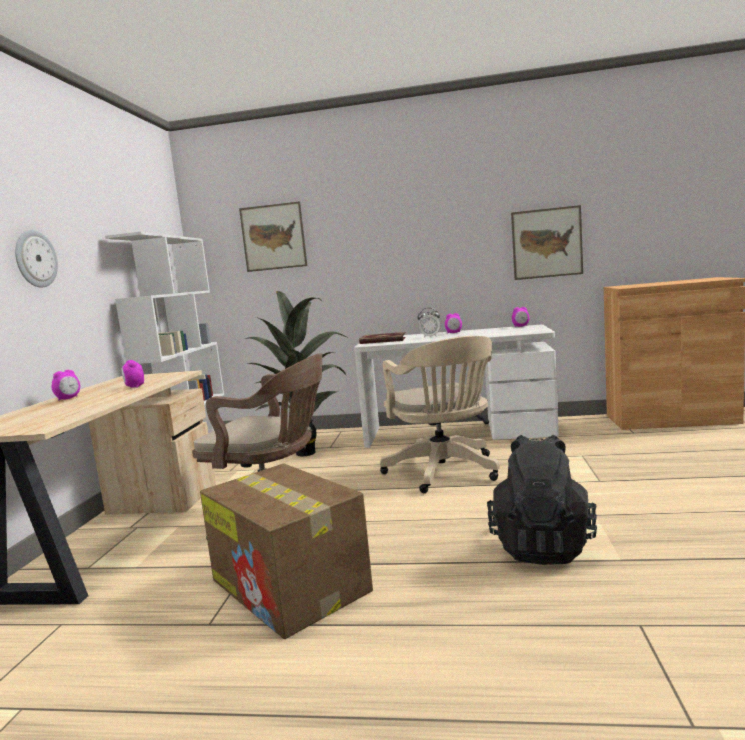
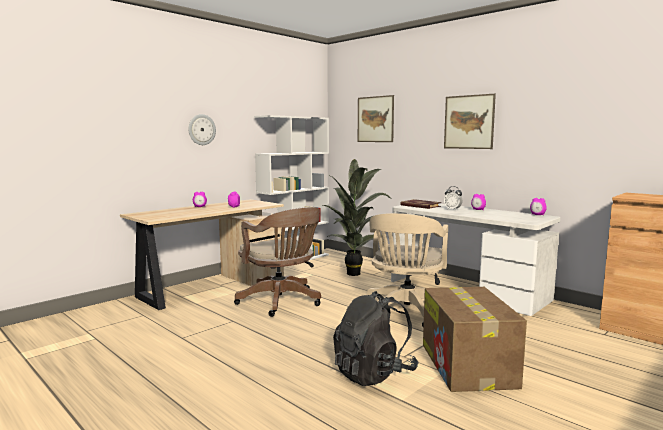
camera: 35 degrees right, 0 degrees up
(291, 586) = (232, 337): cardboard box -> cardboard box (468, 366)
(546, 243) = (577, 144): picture -> picture (469, 122)

